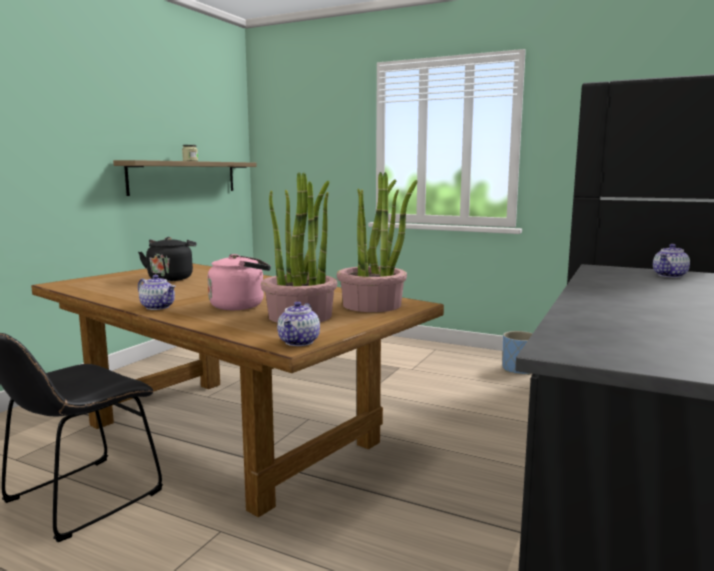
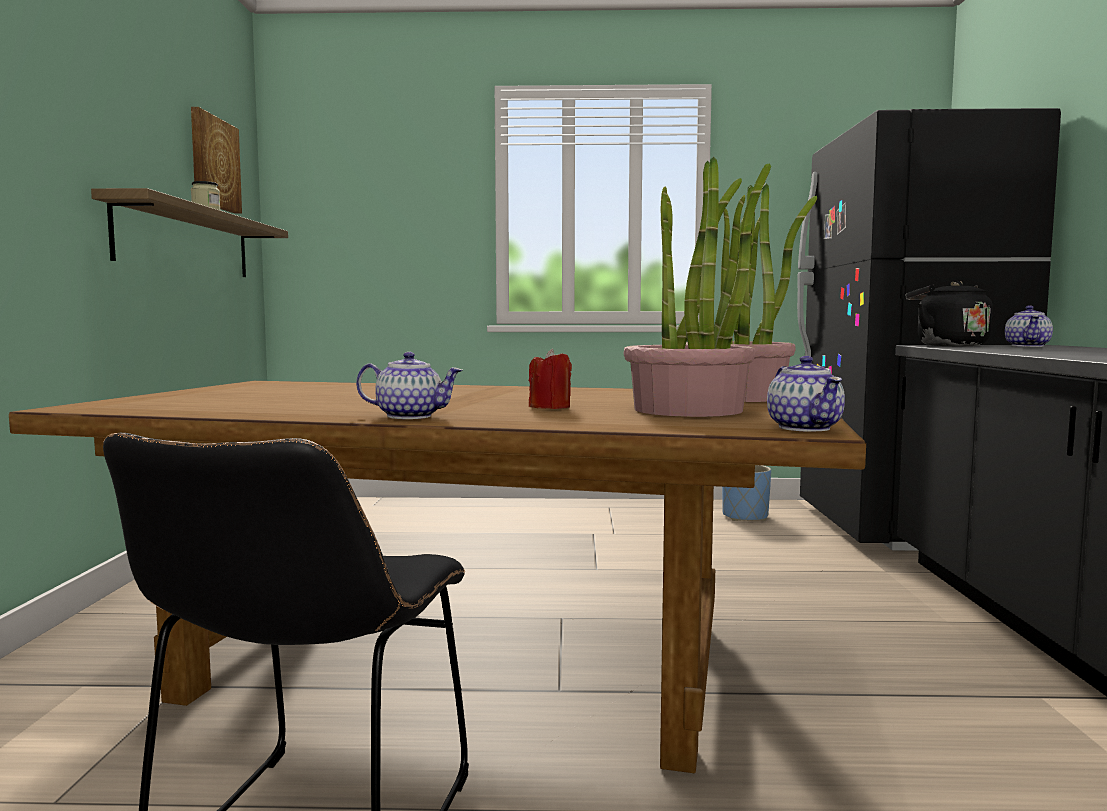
camera: 25 degrees left, 5 degrees down
(171, 278) = (297, 393): black kettle -> black kettle (947, 345)
(207, 128) = (213, 163): none -> picture
(240, 306) = (550, 407): pink kettle -> red candle

